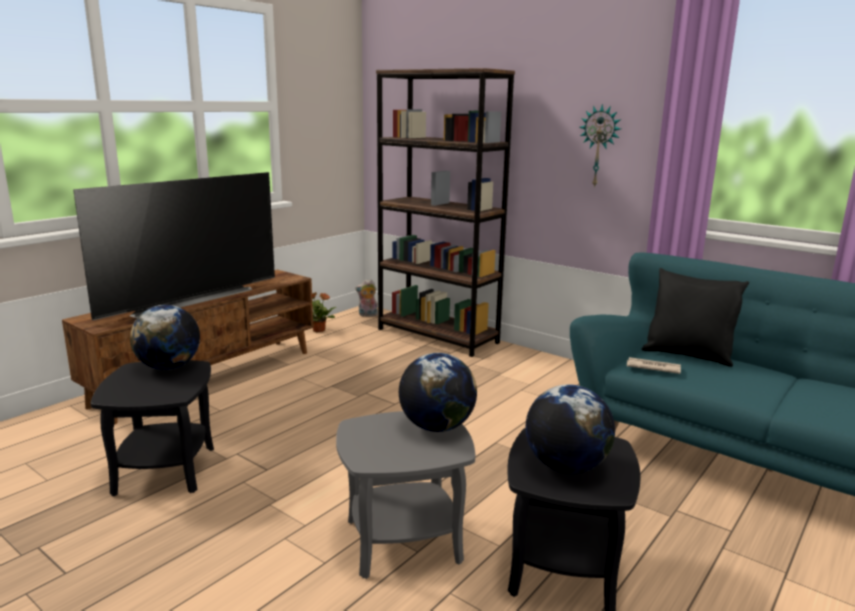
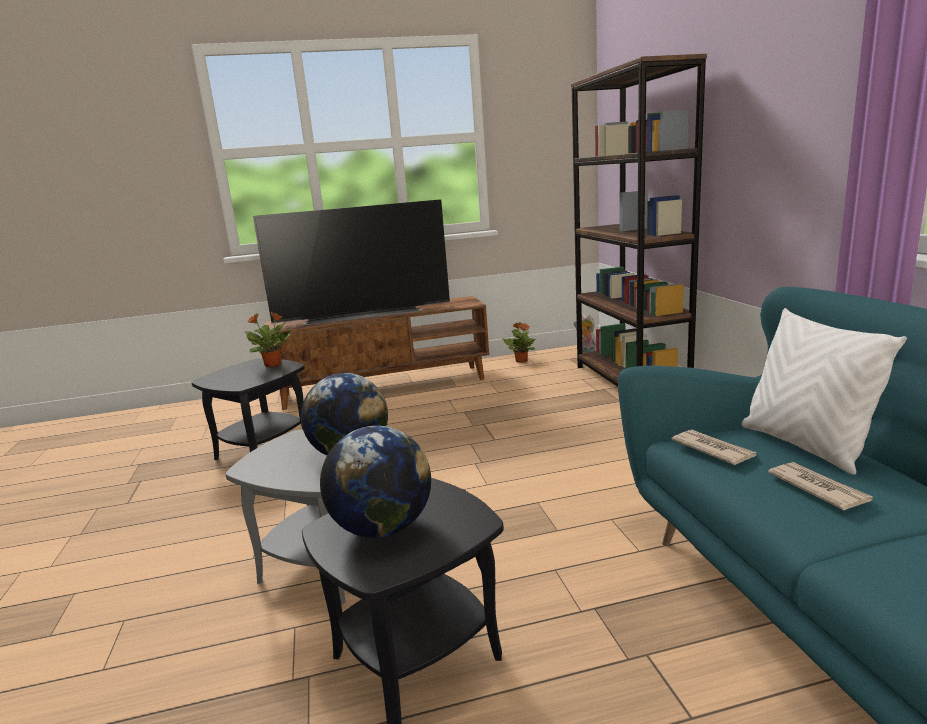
camera: 40 degrees right, 0 degrees up
(169, 367) = (274, 365): globe -> potted plant
(599, 146) = (796, 138): wall clock -> none
(687, 355) = (805, 446): black pillow -> white pillow
(729, 377) = (817, 488): none -> newspaper

